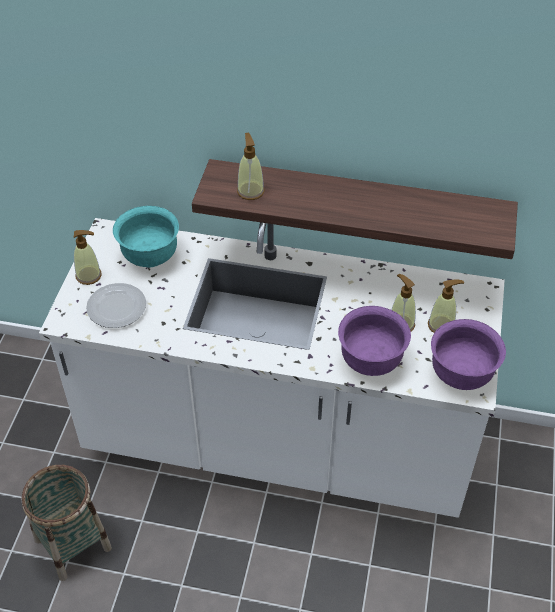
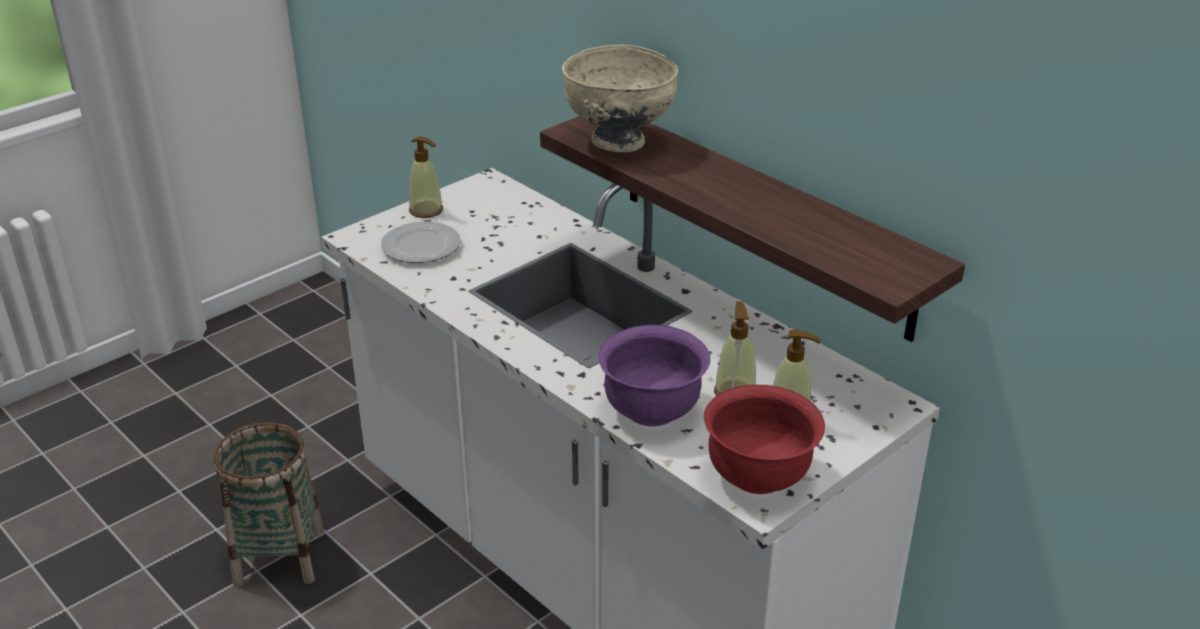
camera: 35 degrees right, 15 degrees down
(150, 256) = (509, 218): turquoise bowl -> none
(250, 191) = (618, 142): soap dispenser -> beige bowl
(461, 374) = (758, 477): purple bowl -> red bowl

